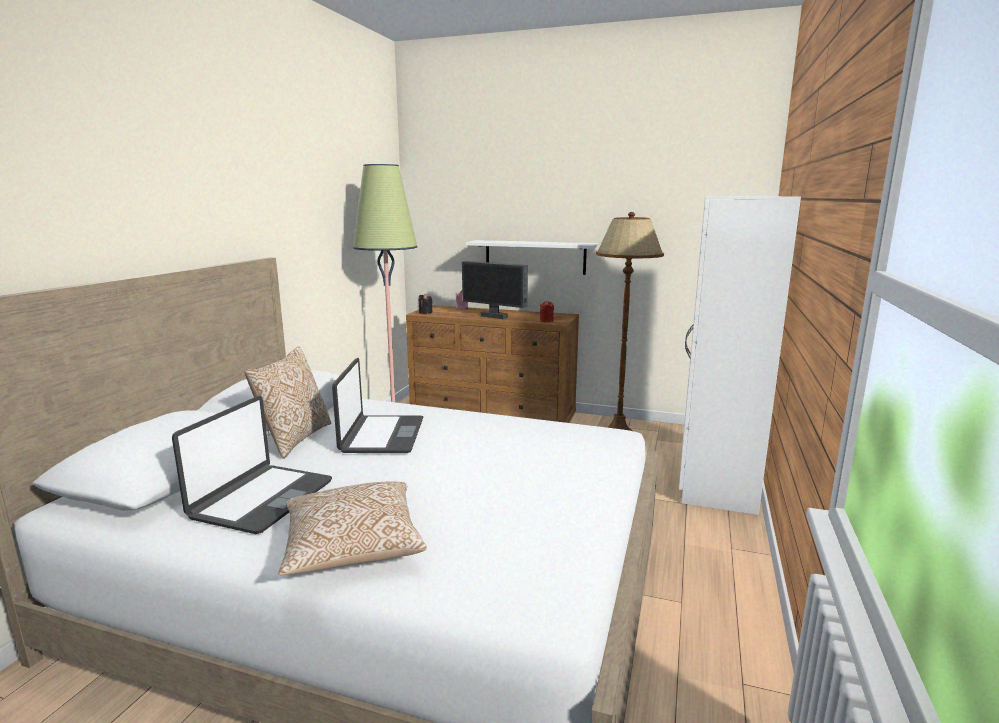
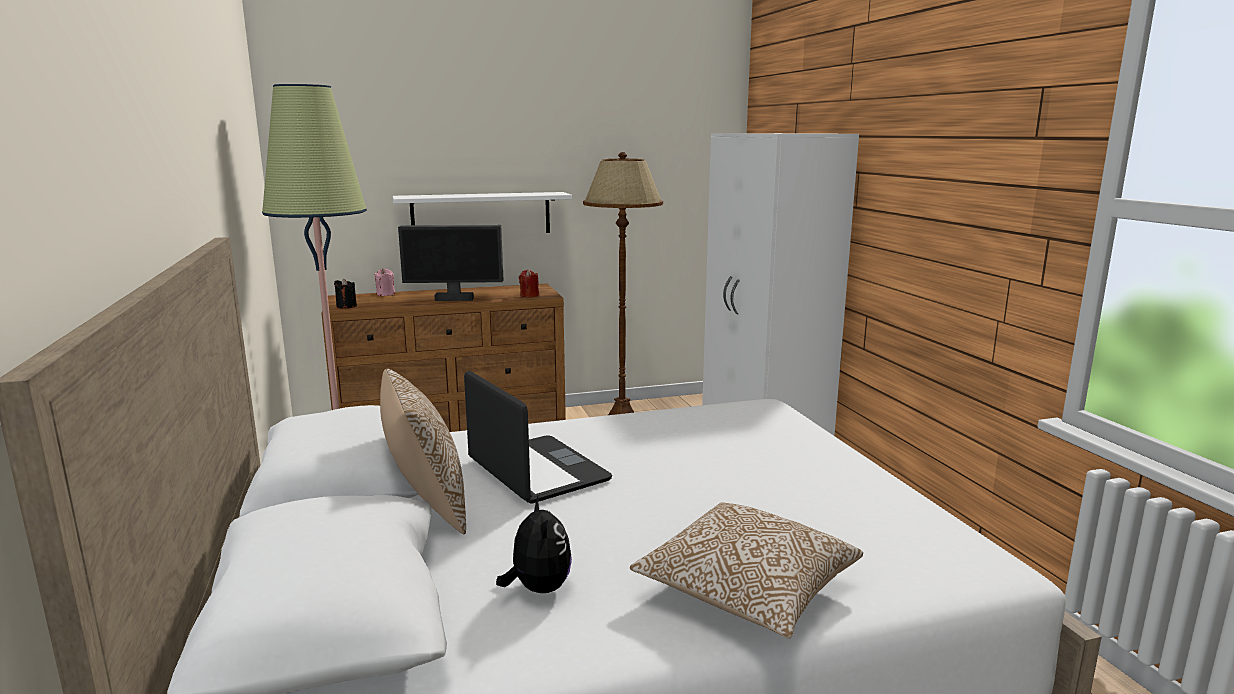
camera: 35 degrees left, 0 degrees up
(261, 499) = (538, 588): laptop -> plush toy

